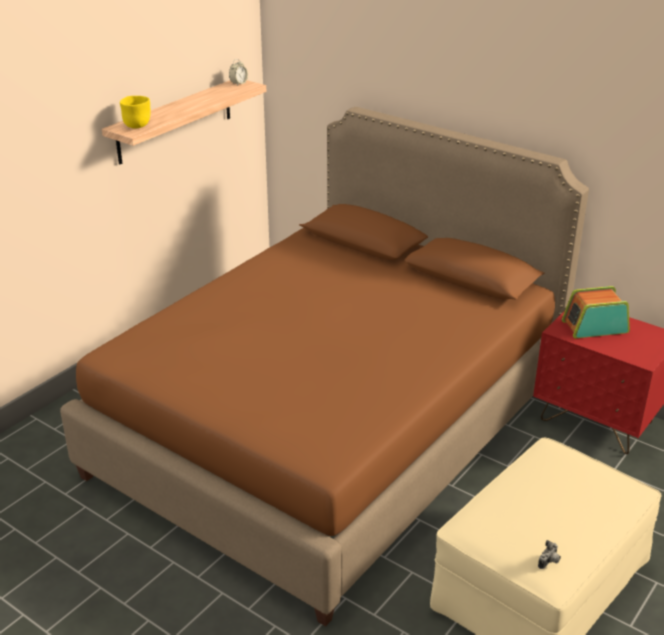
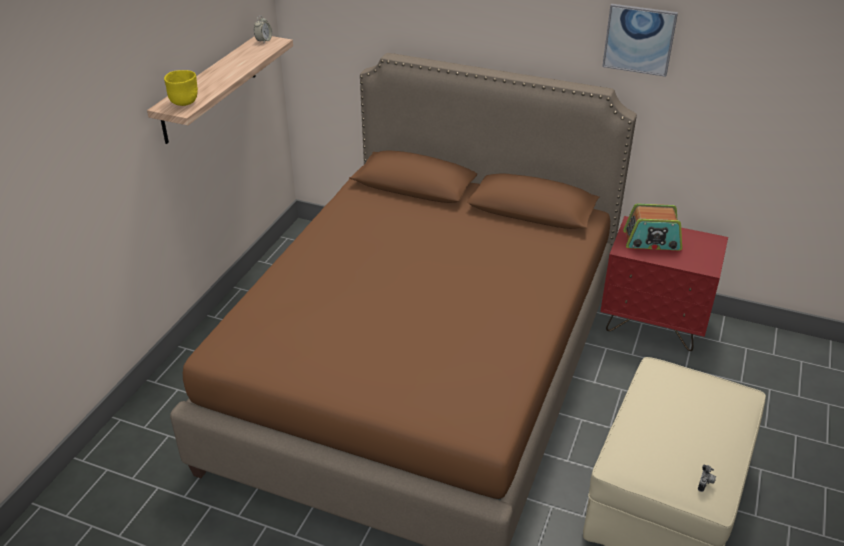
camera: 15 degrees left, 5 degrees up
(593, 109) = (639, 39): none -> picture
(594, 327) = (652, 241): radio -> radio turned 150 degrees counterclockwise

